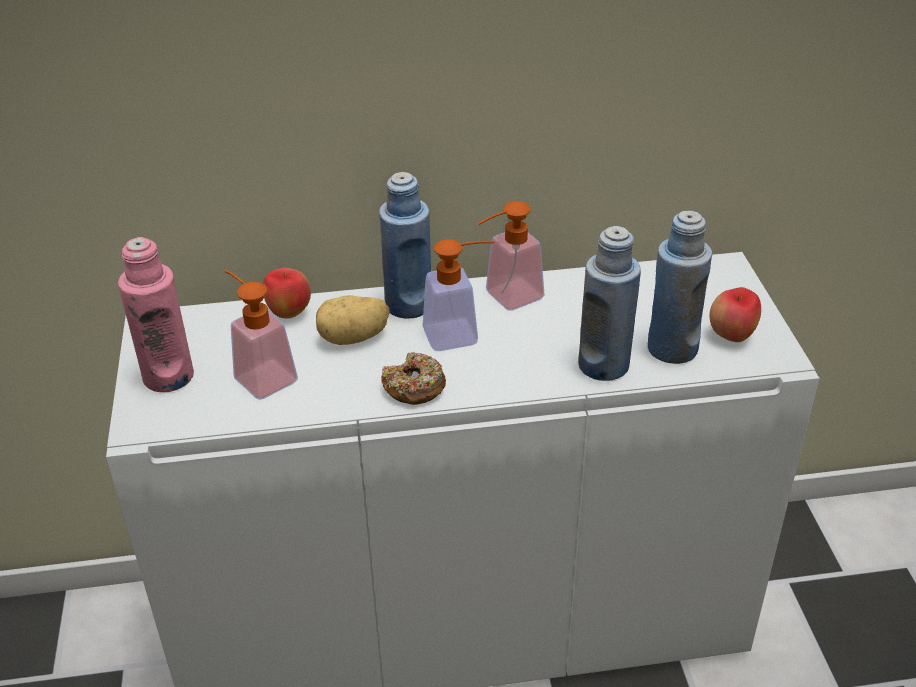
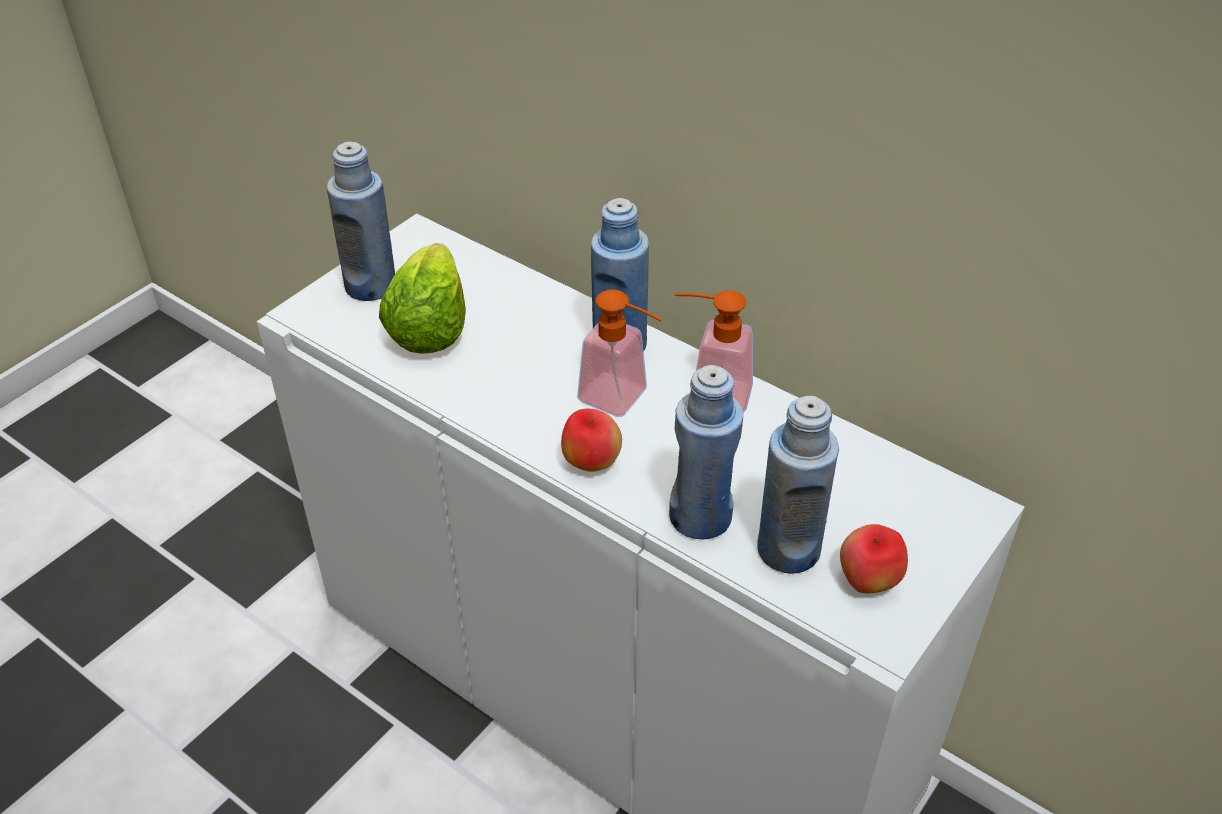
camera: 45 degrees right, 5 degrees up
(168, 376) = (371, 286): pink bottle -> blue bottle
(260, 375) = (429, 328): soap dispenser -> lettuce
(289, 313) = (520, 290): apple -> apple (591, 463)
(354, 338) = (536, 344): potato -> none
(414, 387) = (519, 420): donut -> none

